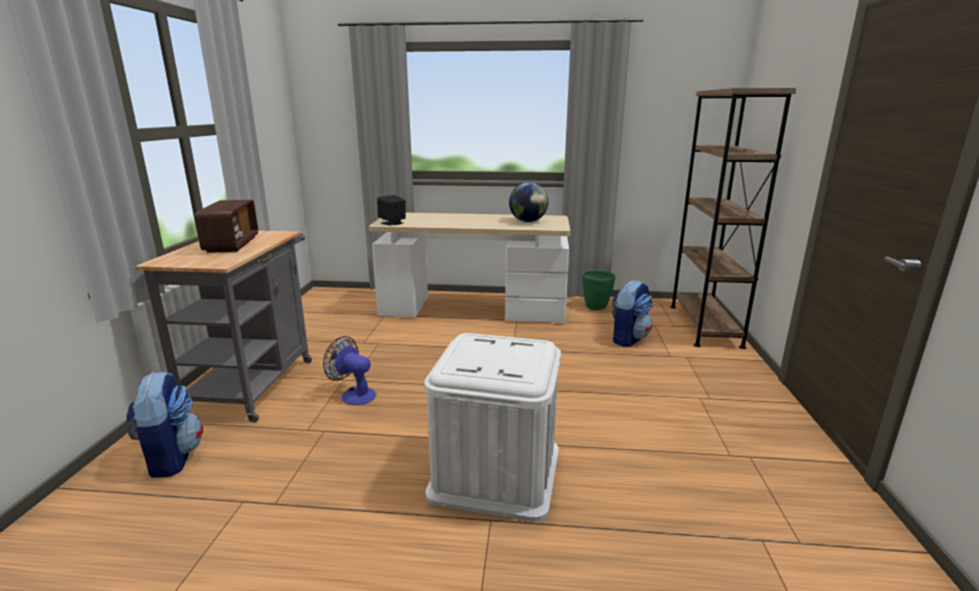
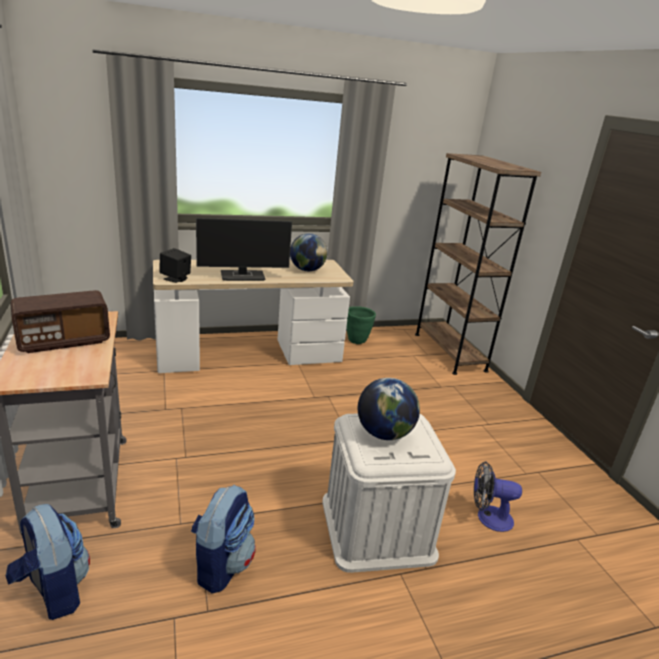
camera: 25 degrees left, 5 degrees up
(232, 244) = (64, 341): radio -> radio turned 90 degrees clockwise
(353, 394) = (198, 473): fan -> fan (488, 517)
(457, 223) = (243, 276): none -> monitor
(488, 351) = (384, 434): none -> globe
(628, 338) = (401, 372): backpack -> backpack (222, 565)

